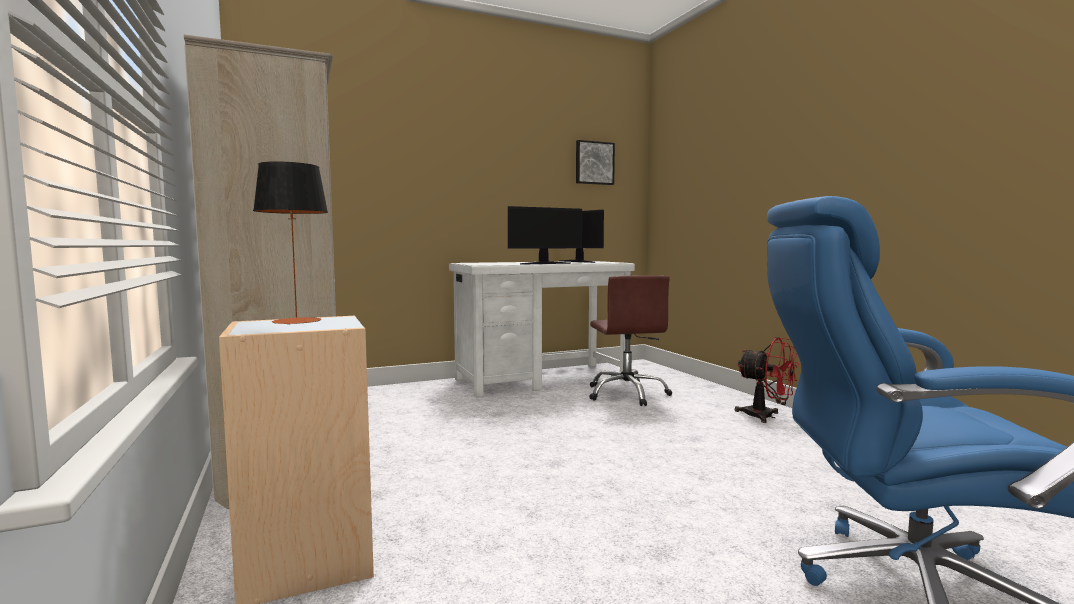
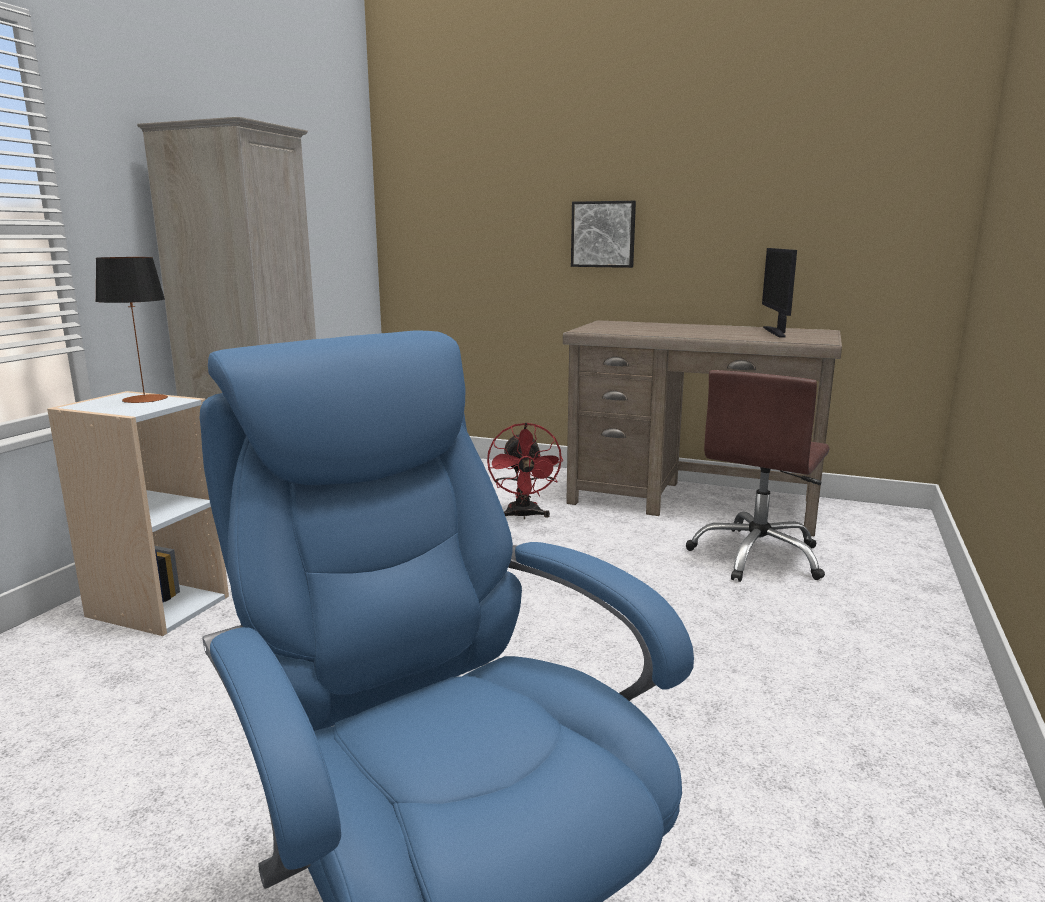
camera: 45 degrees right, 10 degrees up
(541, 379) = (693, 501): white desk -> brown desk
(544, 263) = (678, 335): monitor -> none
(594, 163) = (859, 156): picture -> picture (603, 234)
(766, 417) = (896, 670): red fan -> red fan (523, 516)

